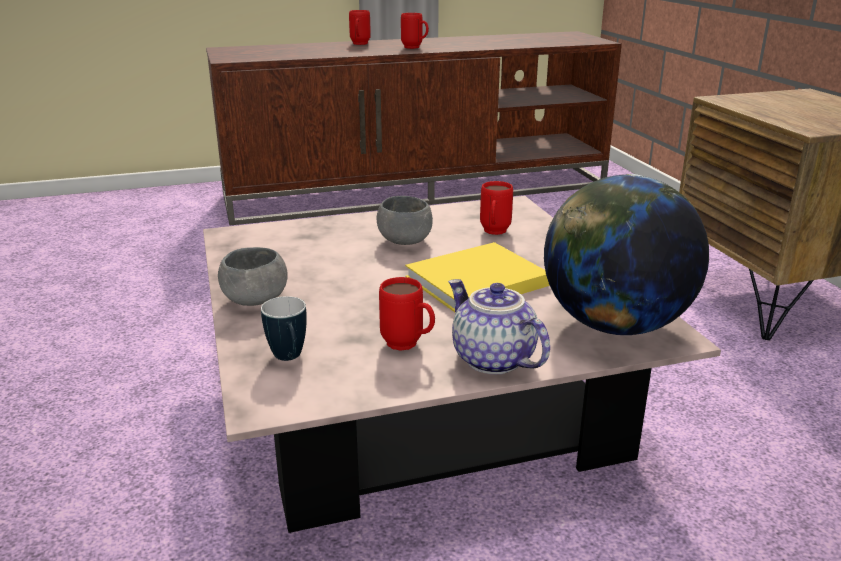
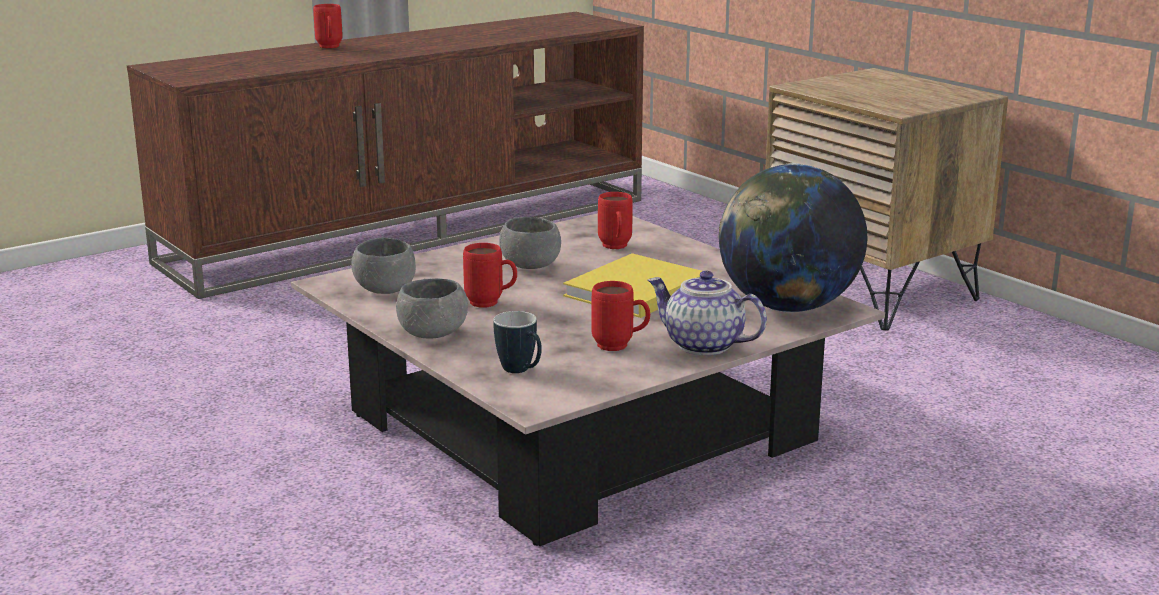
camera: 20 degrees left, 5 degrees down
(263, 247) = (385, 290): none -> grey bowl
(415, 48) = (408, 48): red mug -> red mug (491, 304)

